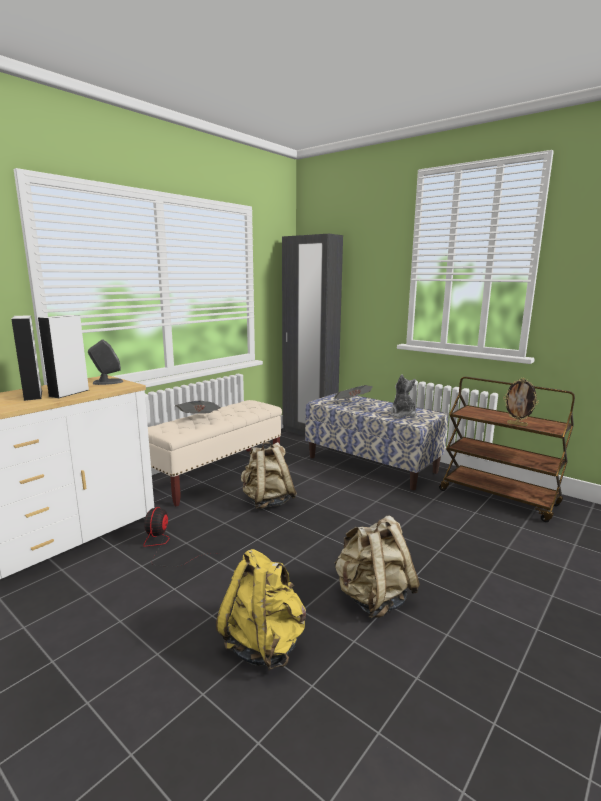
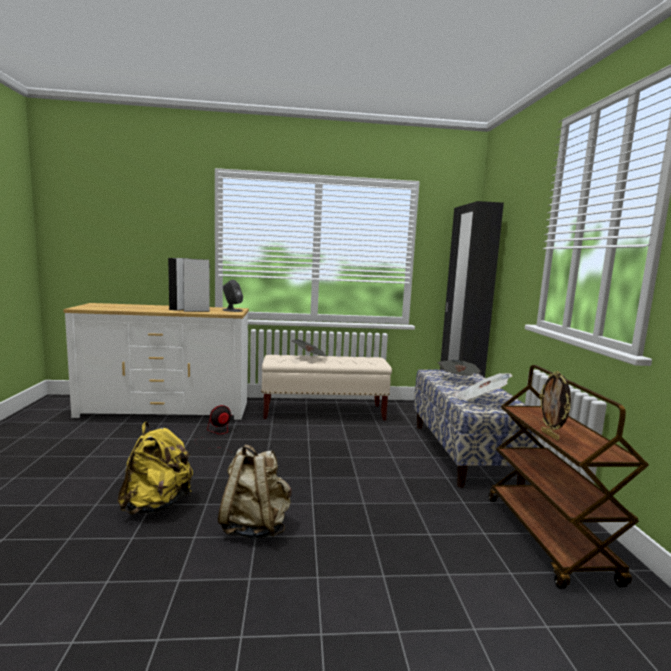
camera: 45 degrees right, 5 degrees down
(267, 501) = (320, 440): beige backpack -> none
(402, 414) = (480, 400): plush toy -> newspaper

